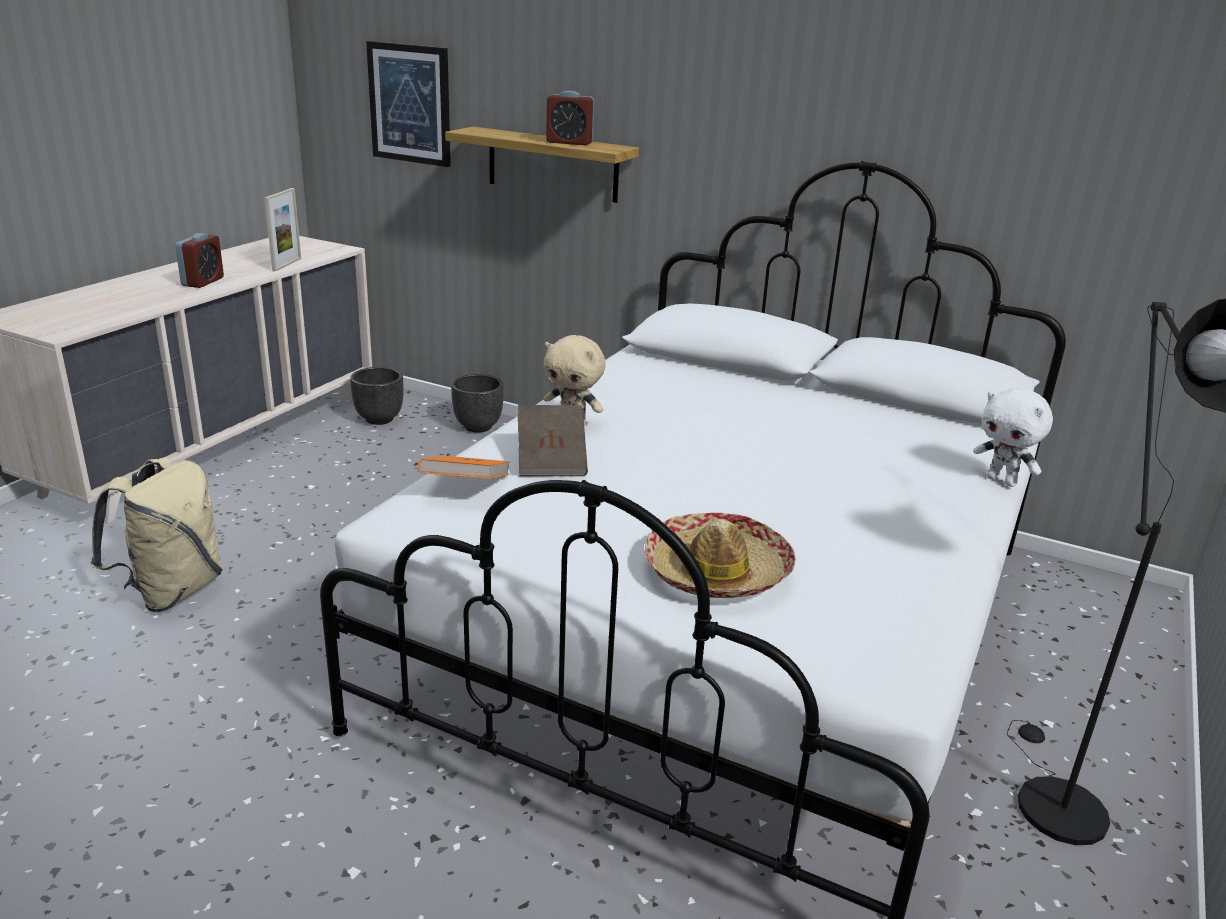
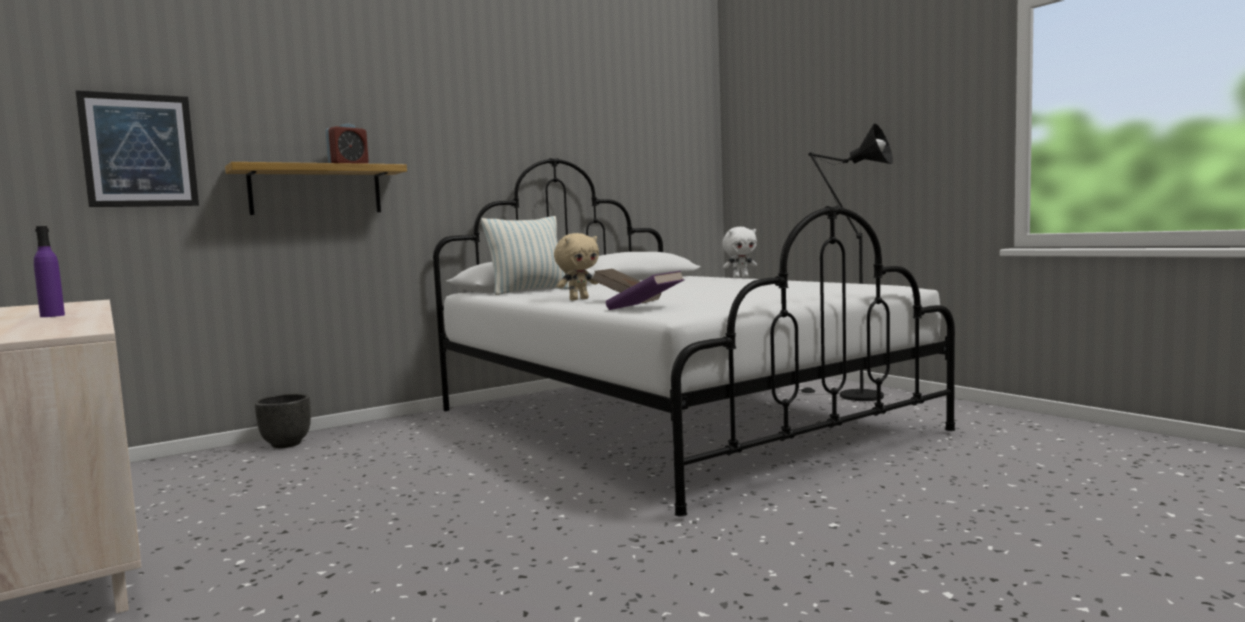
camera: 60 degrees left, 20 degrees down
(172, 591) = (361, 575): beige backpack -> none
(203, 282) = (52, 316): alarm clock -> purple bottle
(287, 264) = (85, 306): picture frame -> none
(379, 419) = (184, 473): black planter -> none
(466, 488) = (645, 308): orange book -> purple book
(676, 369) = (529, 291): none -> pillow
(717, 571) = (794, 292): hat -> none

